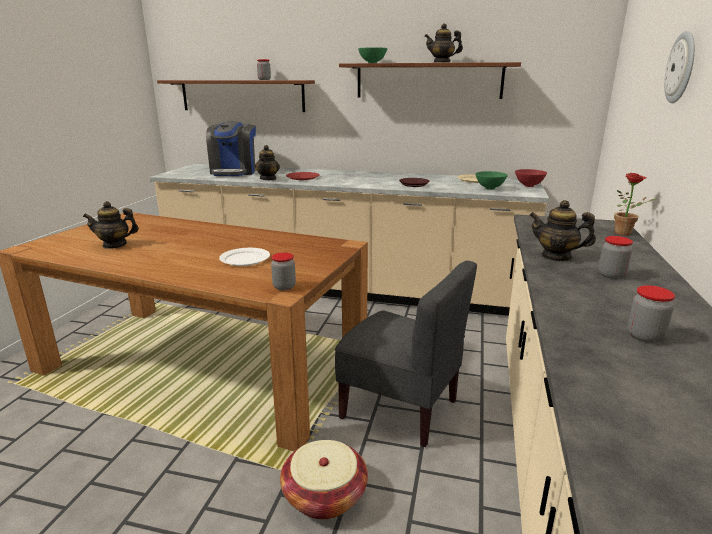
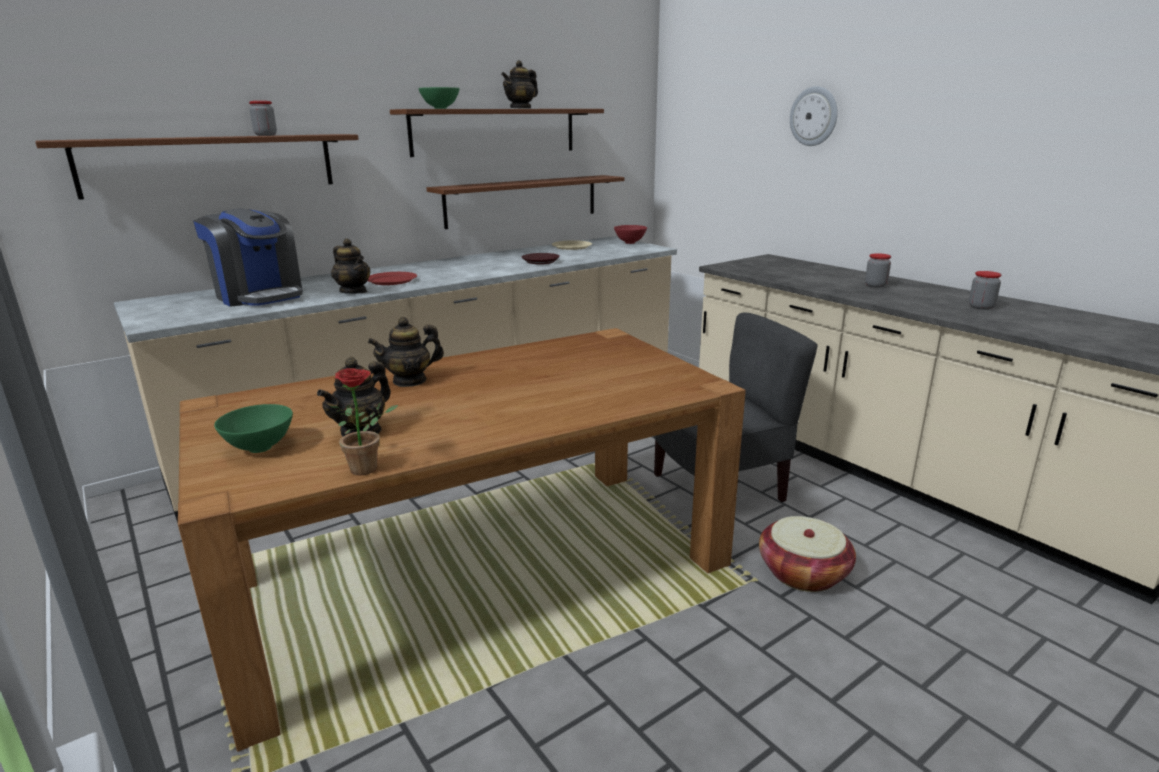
camera: 50 degrees left, 0 degrees up
(245, 259) = (573, 379): white plate -> none
(284, 287) = (691, 381): jar -> none
(447, 137) = (523, 200): none -> brown shelf
(489, 188) = (612, 251): green bowl -> green bowl (259, 448)
(556, 256) = (822, 284): teapot -> teapot (410, 381)
(626, 234) = (798, 261): potted plant -> potted plant (370, 468)

